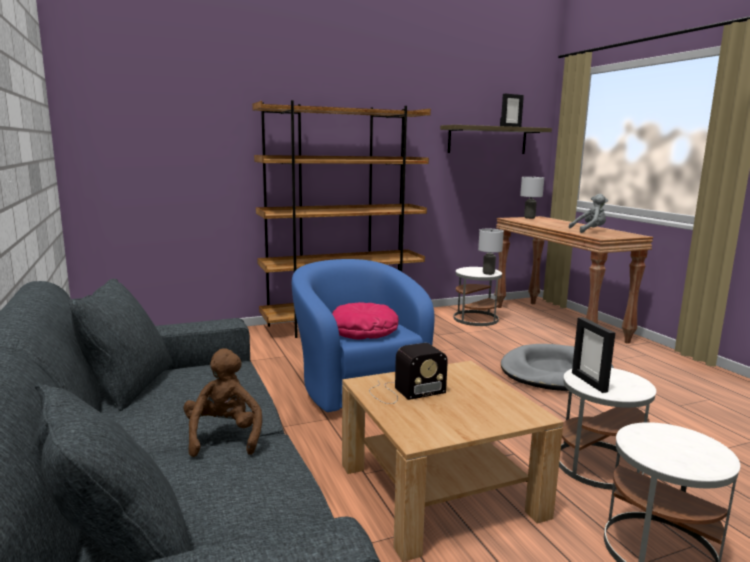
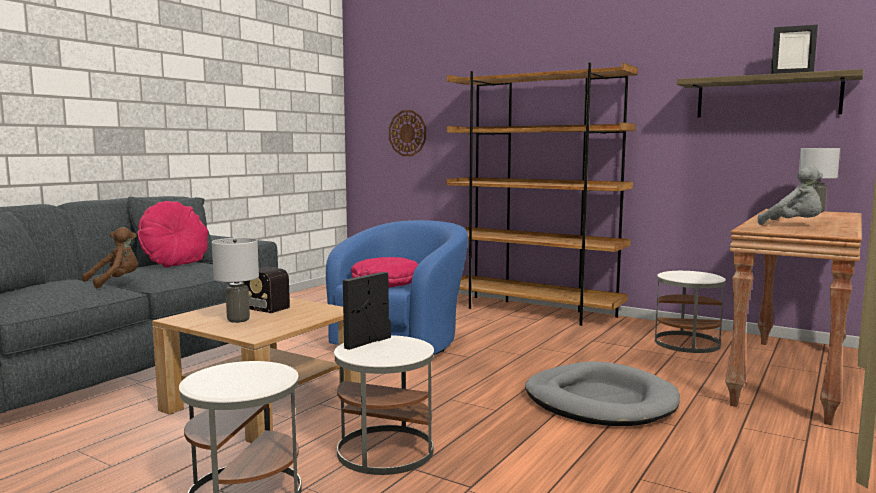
camera: 55 degrees right, 5 degrees down
(165, 159) = (407, 133): none -> wall clock
(176, 385) = (175, 265): none -> pink pillow
(489, 273) = (691, 279): white table lamp -> white table lamp (239, 320)

